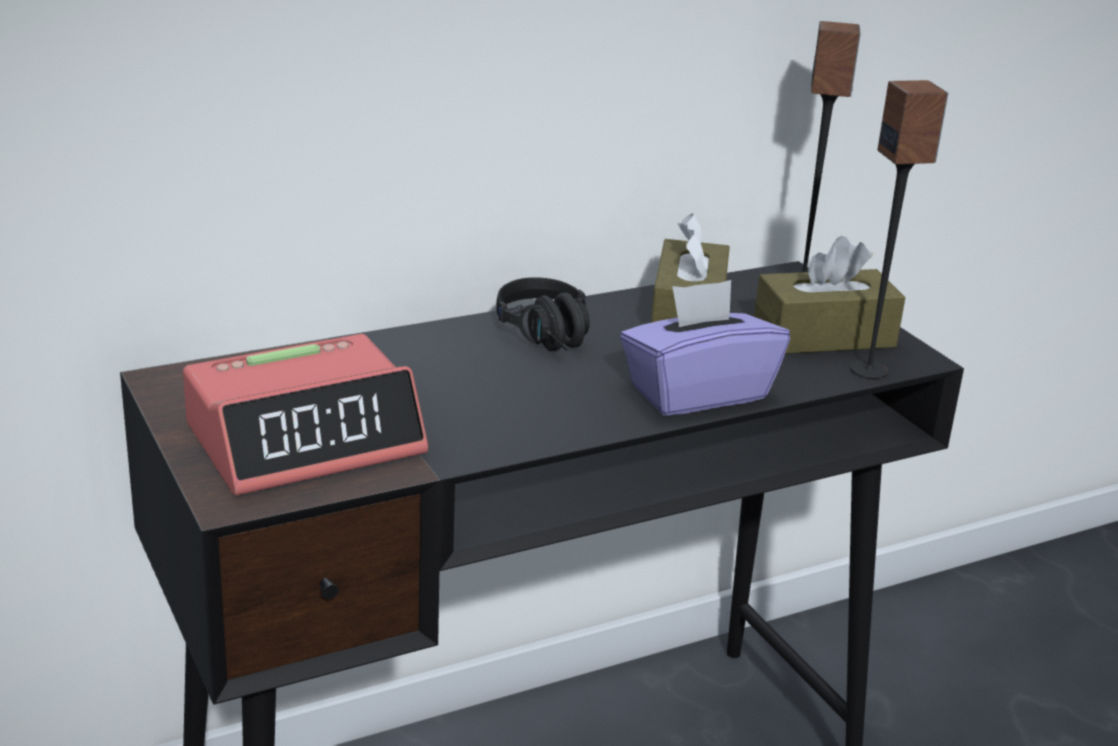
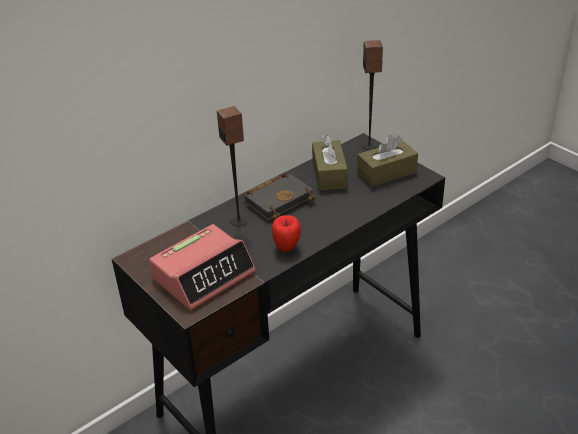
camera: 10 degrees left, 10 degrees up
(525, 426) = (287, 248): none -> apple
(551, 338) = (279, 199): black headphones -> black book
(697, 392) = (347, 215): purple tissue box -> none
(869, 370) = (409, 187): speaker -> speaker (239, 221)

